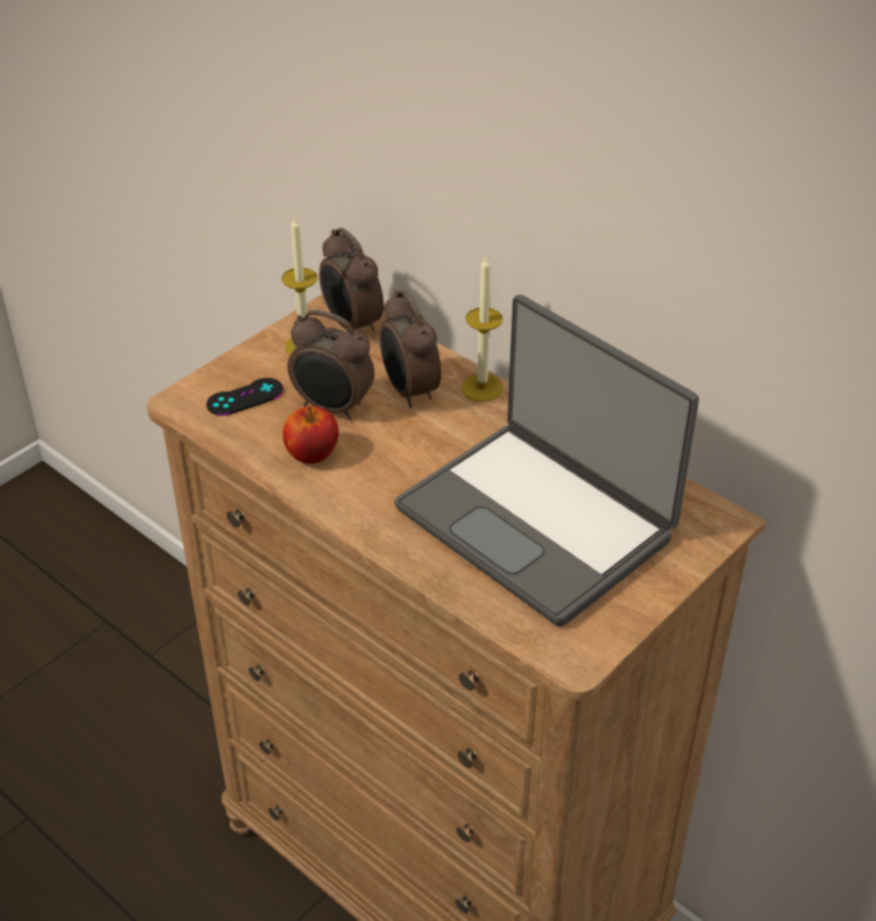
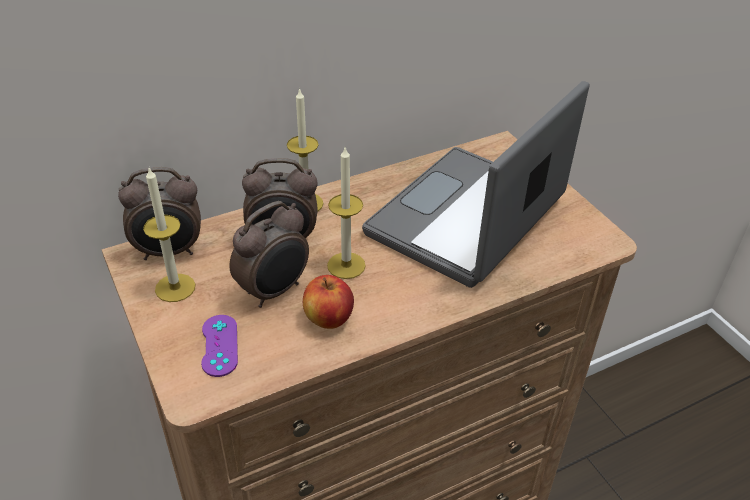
camera: 70 degrees left, 0 degrees up
(245, 397) = (219, 345): black game controller -> purple game controller
(397, 445) = (346, 265): none -> candle
(538, 521) = (468, 219): laptop -> laptop turned 150 degrees clockwise

